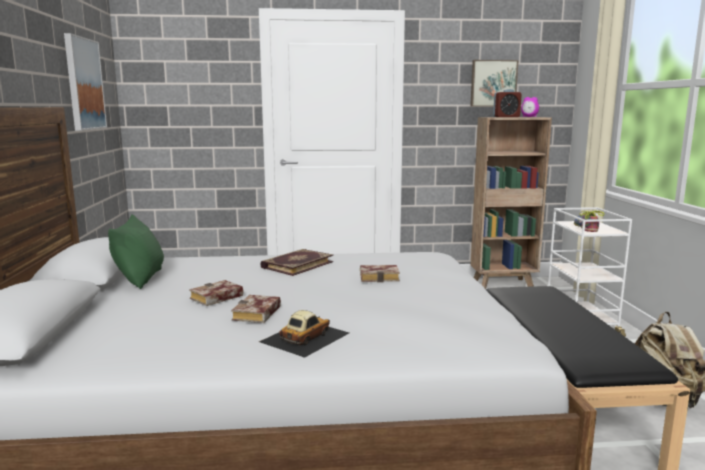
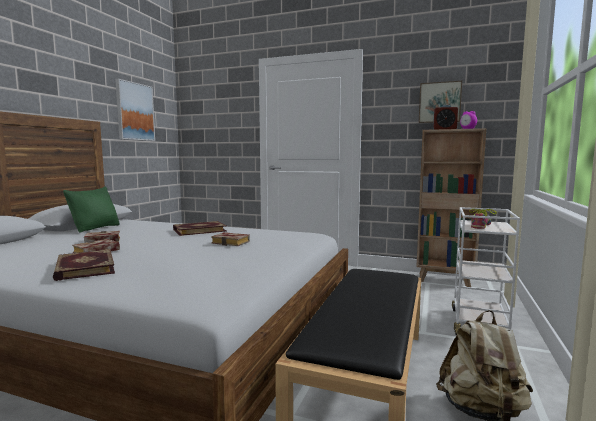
camera: 25 degrees right, 5 degrees down
(304, 337) = (83, 268): toy car -> book

